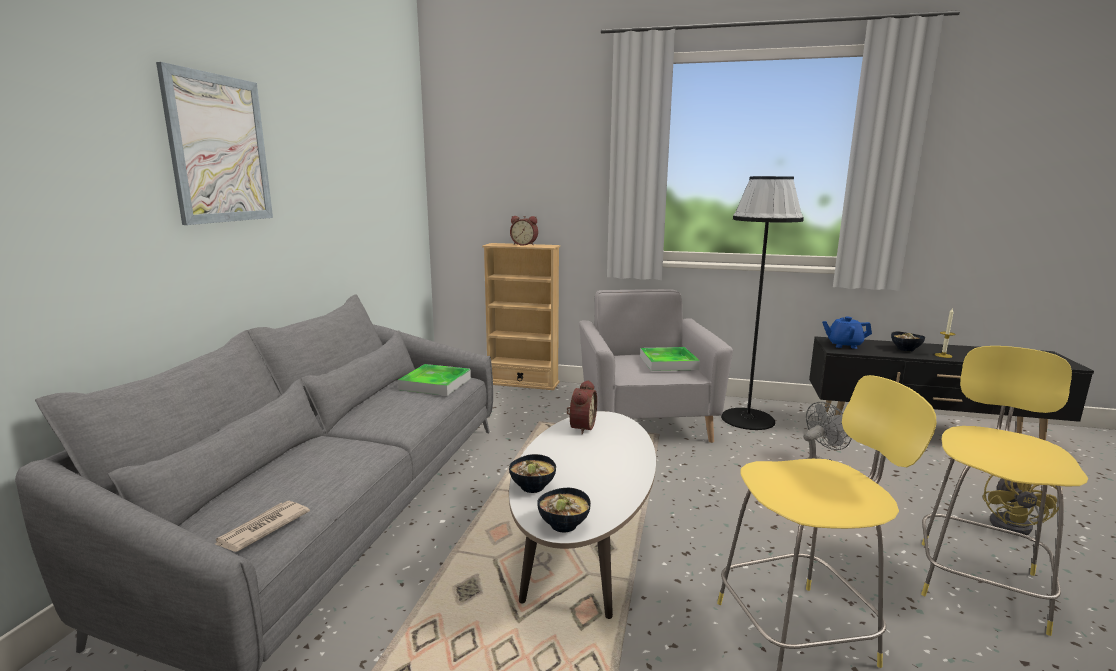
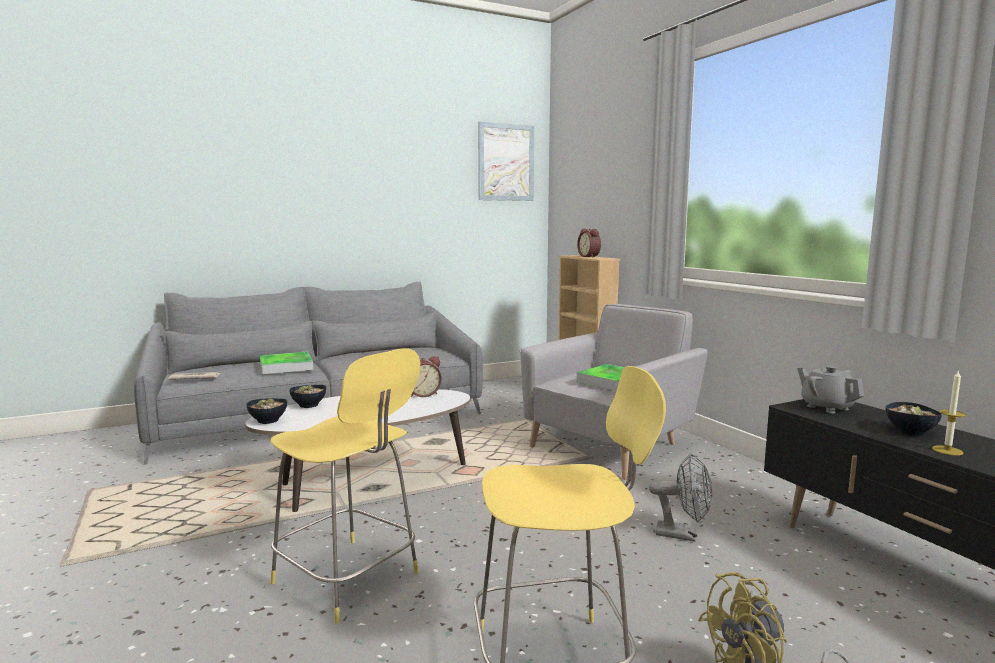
camera: 50 degrees right, 5 degrees down
(219, 149) = (307, 176): picture -> picture (506, 162)
(435, 384) = (421, 353): tray -> tray (286, 366)
(748, 419) = (718, 481): black floor lamp -> none
(844, 345) = (827, 407): blue teapot -> grey teapot

